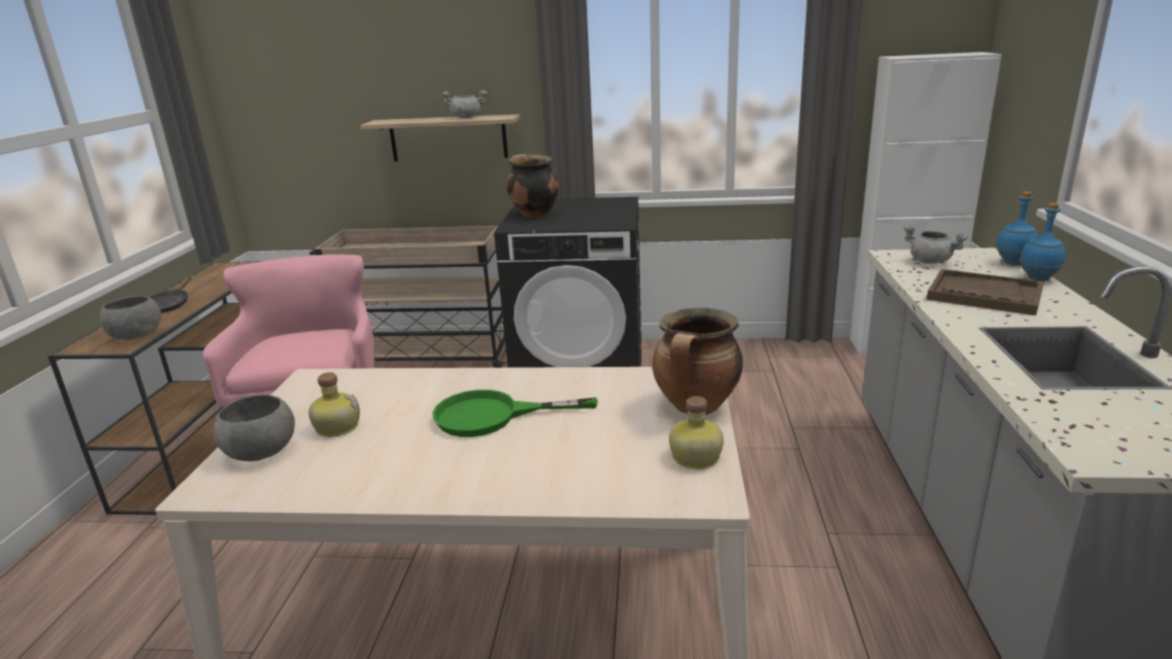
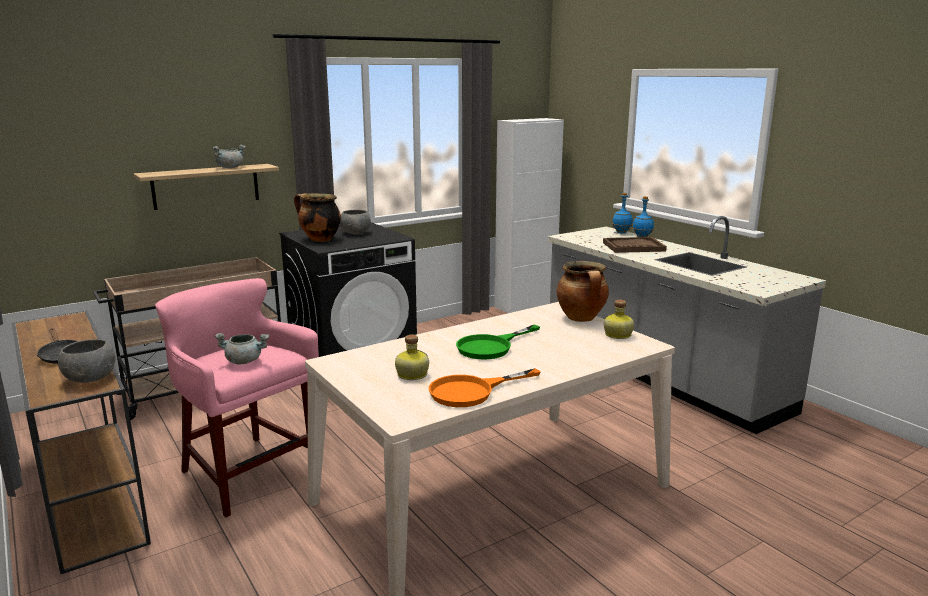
camera: 40 degrees left, 5 degrees down
(260, 452) = (391, 397): grey bowl -> grey bowl (355, 233)
(339, 480) = (471, 391): none -> orange frying pan
(931, 261) = (586, 237): grey cooking pot -> grey cooking pot (245, 361)

